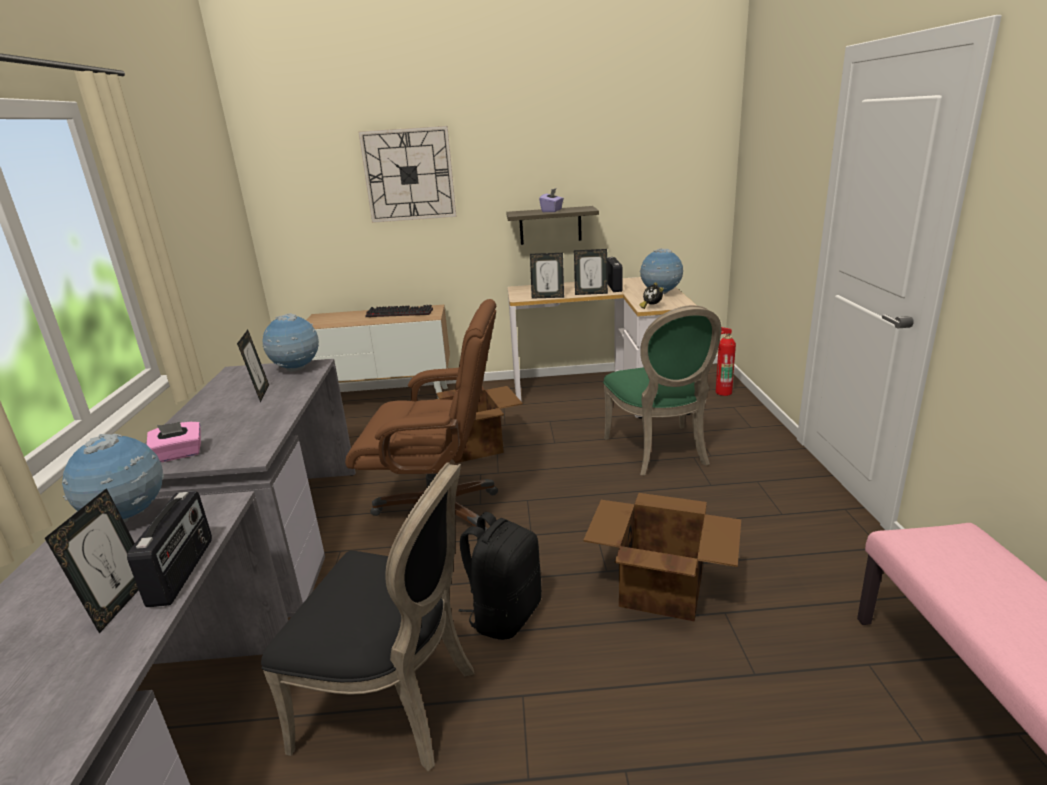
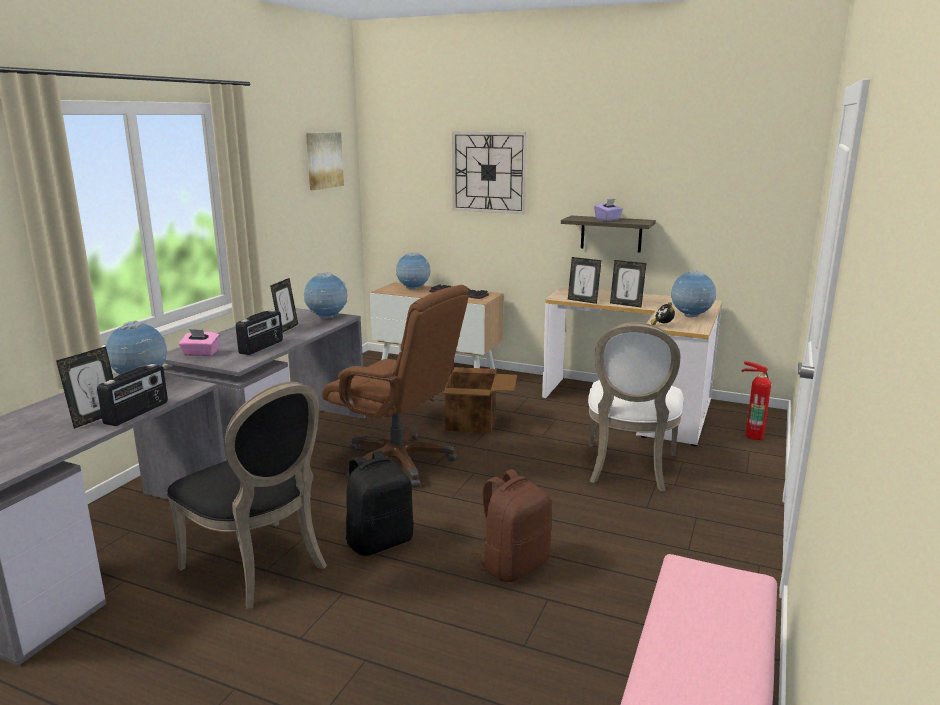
camera: 25 degrees right, 5 degrees down
(209, 178) = (323, 160): none -> picture
(343, 317) = (413, 289): none -> globe
(614, 287) = (657, 303): radio -> radio (262, 347)
(660, 452) = (629, 469): green chair -> white chair
(660, 588) = (514, 565): cardboard box -> brown backpack

